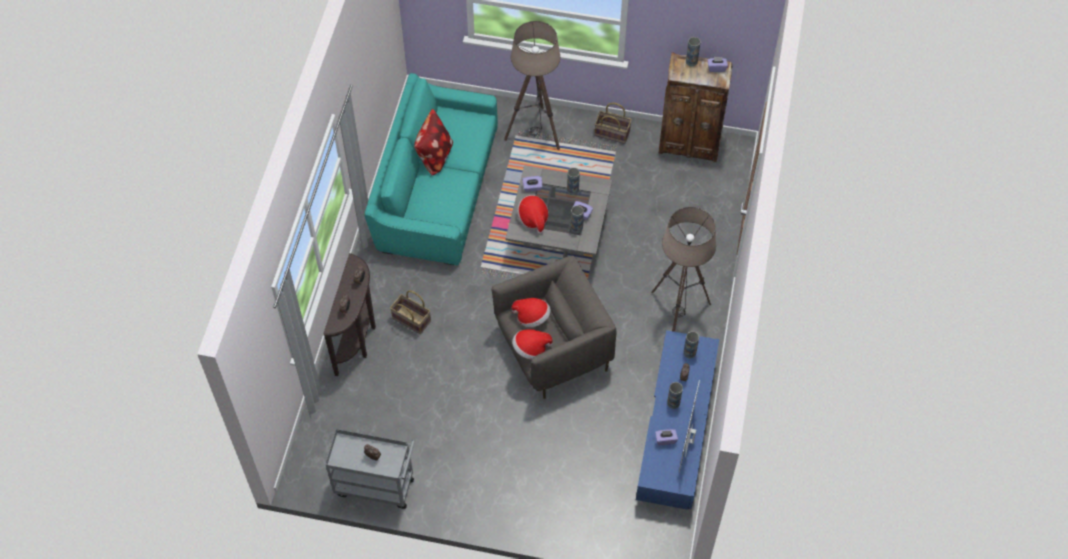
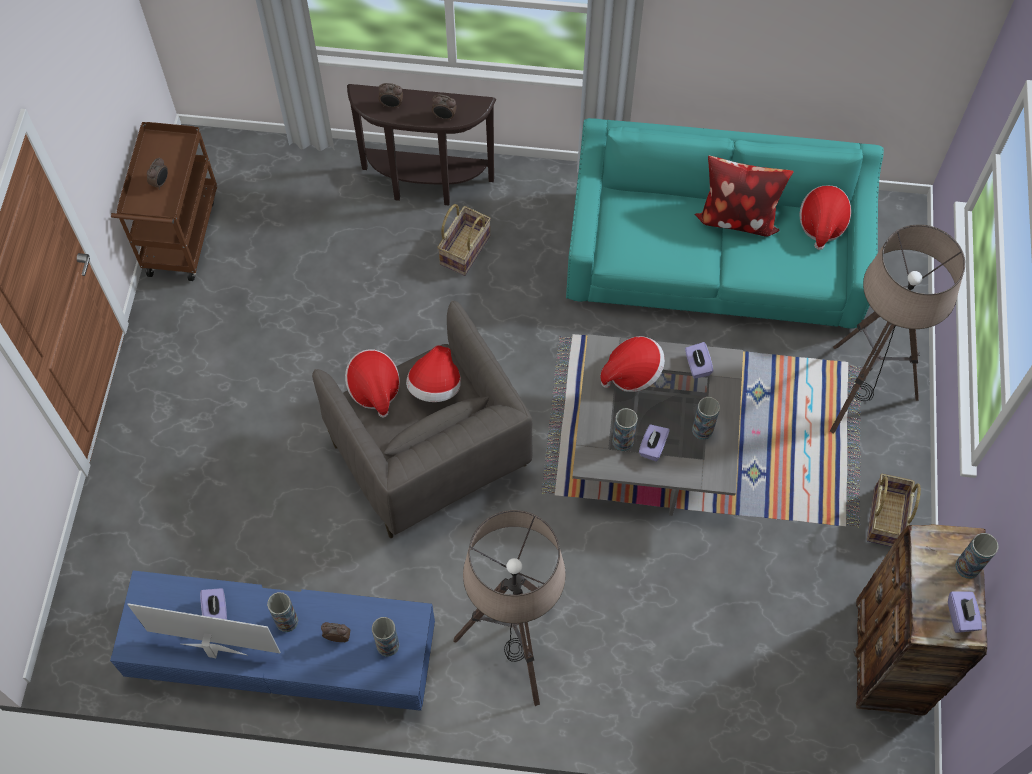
camera: 85 degrees right, 5 degrees up
(377, 488) = (182, 239): grey cart -> brown cart
(445, 117) = (822, 224): none -> hat

